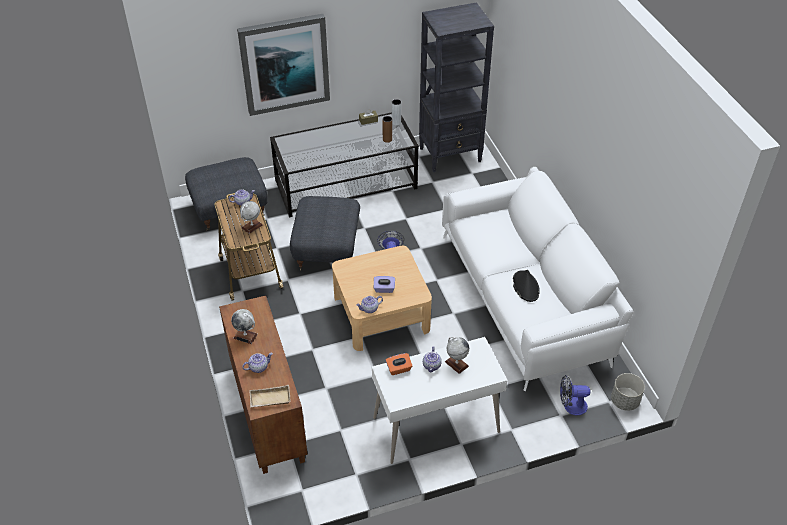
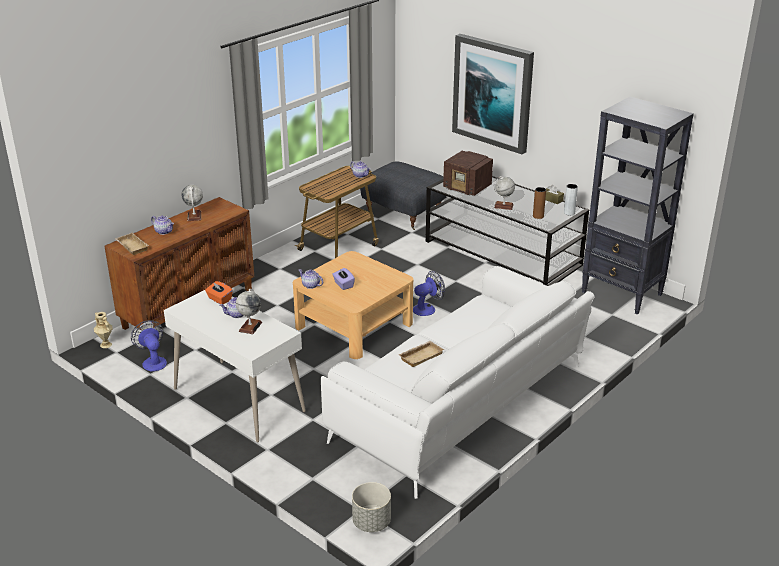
camera: 60 degrees right, 15 degrees down
(252, 226) = (334, 187): globe -> globe (503, 206)
(283, 495) = (105, 345): none -> beige vase
(308, 153) = (467, 188): none -> radio
(327, 250) = (406, 272): grey ottoman -> none
(525, 286) = (421, 356): black hat -> beige tray
(571, 406) = (331, 482): fan -> fan (153, 361)

